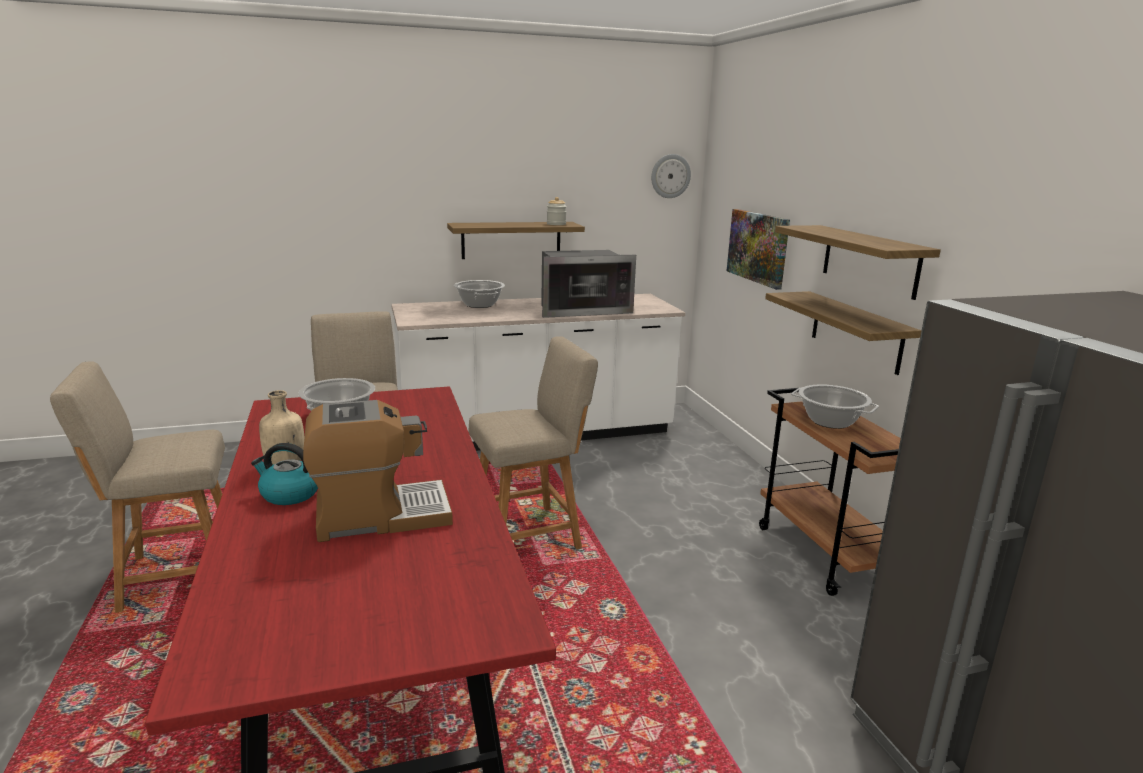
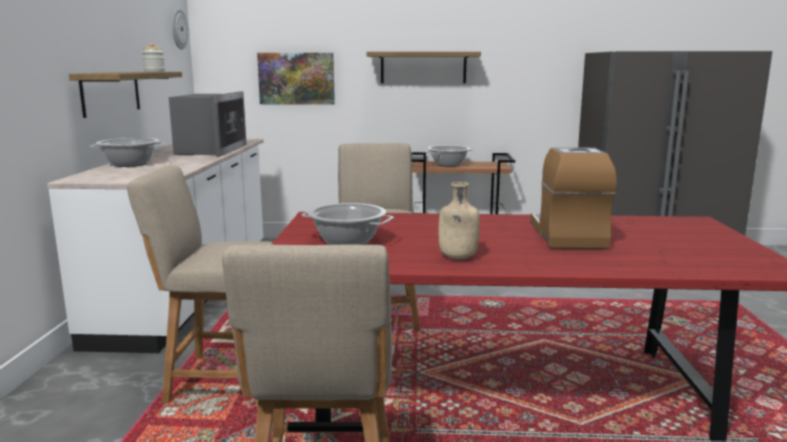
camera: 70 degrees left, 5 degrees down
(289, 494) = (524, 256): kettle -> none
(856, 331) = (420, 113): shelf -> none

